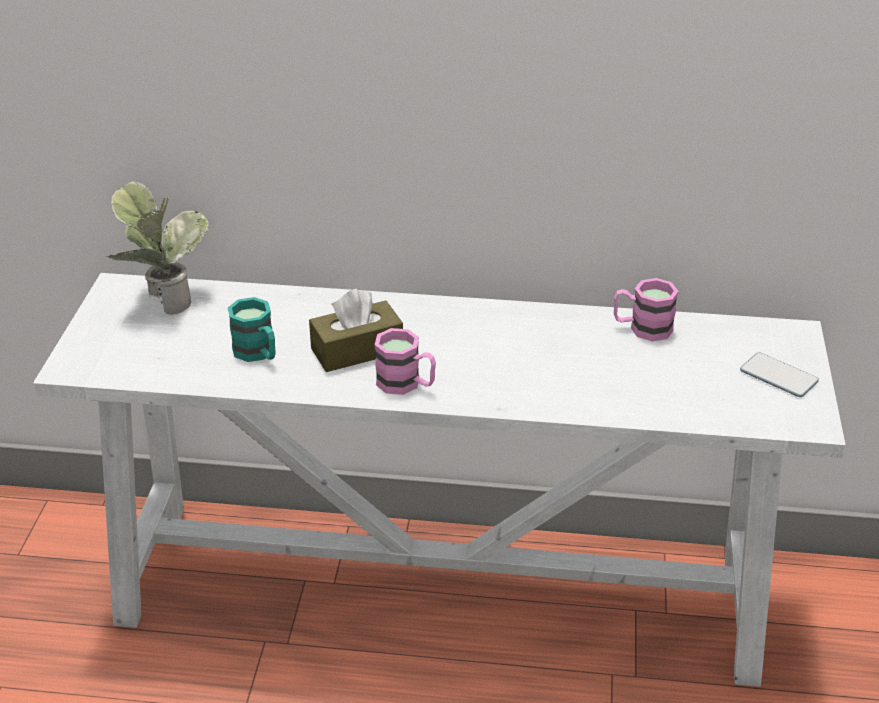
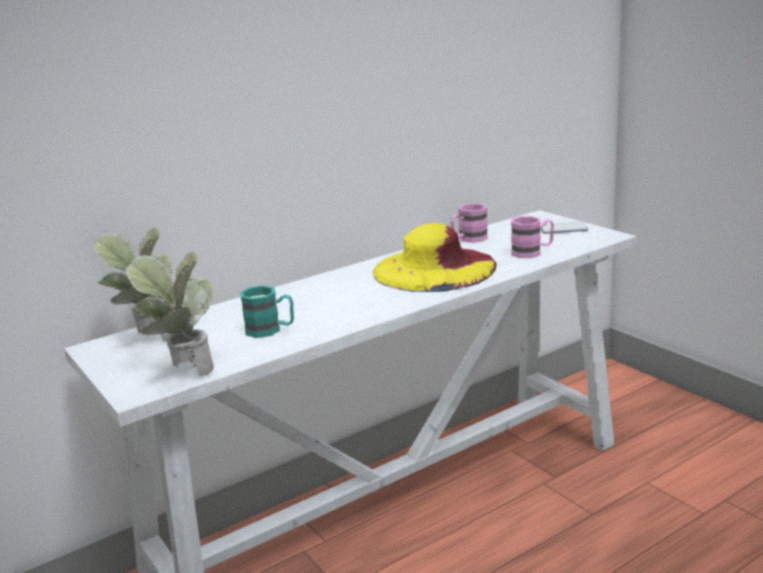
camera: 40 degrees left, 15 degrees down
(130, 364) = (184, 371): none -> potted plant
(357, 350) = (333, 304): brown tissue box -> none
(406, 384) = (392, 302): pink mug -> pink mug (532, 252)
(527, 356) = (434, 268): none -> yellow hat

